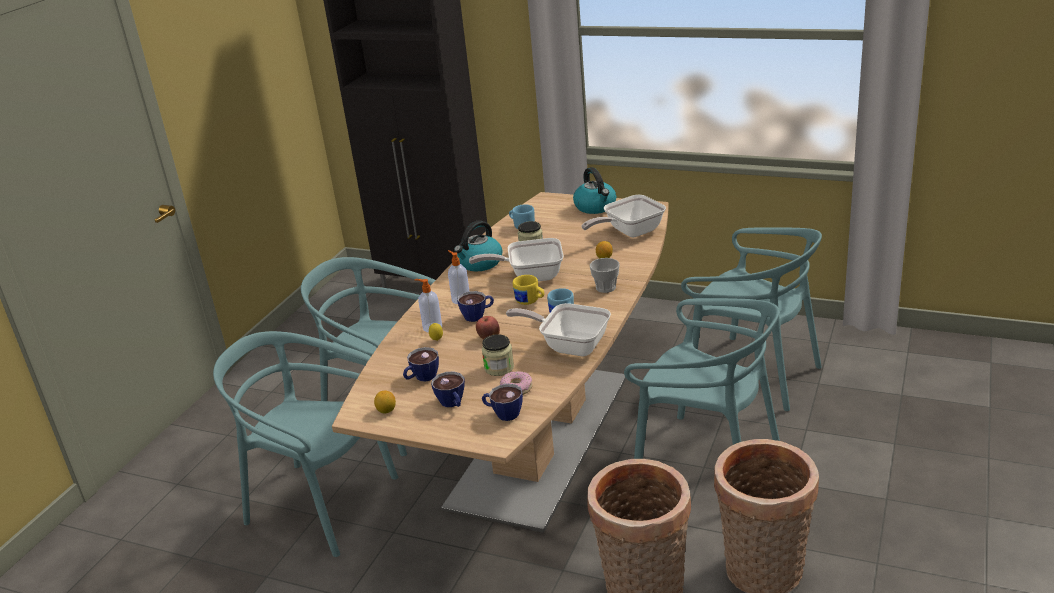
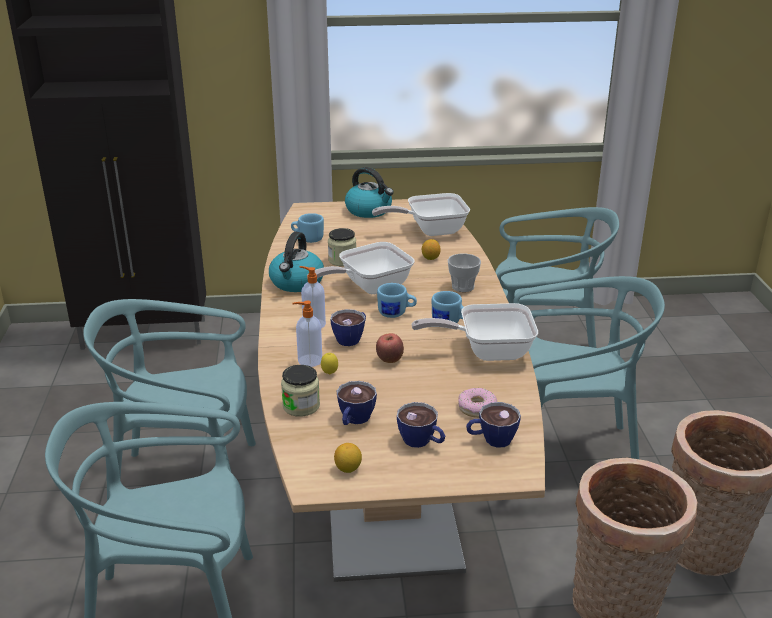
camera: 30 degrees left, 0 degrees up
(499, 368) = (434, 390): jar -> jar (301, 406)
(530, 301) = (396, 313): yellow mug -> blue mug
(629, 232) = (430, 230): frying pan -> frying pan turned 45 degrees clockwise

